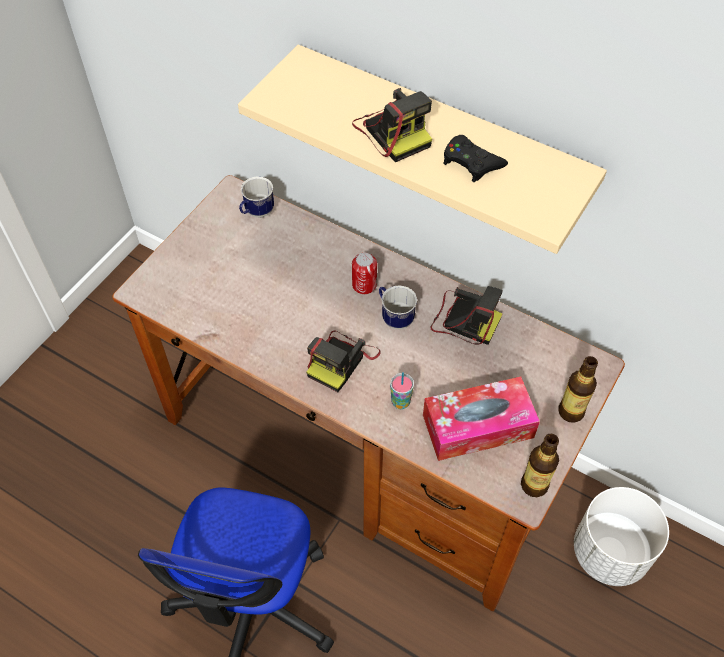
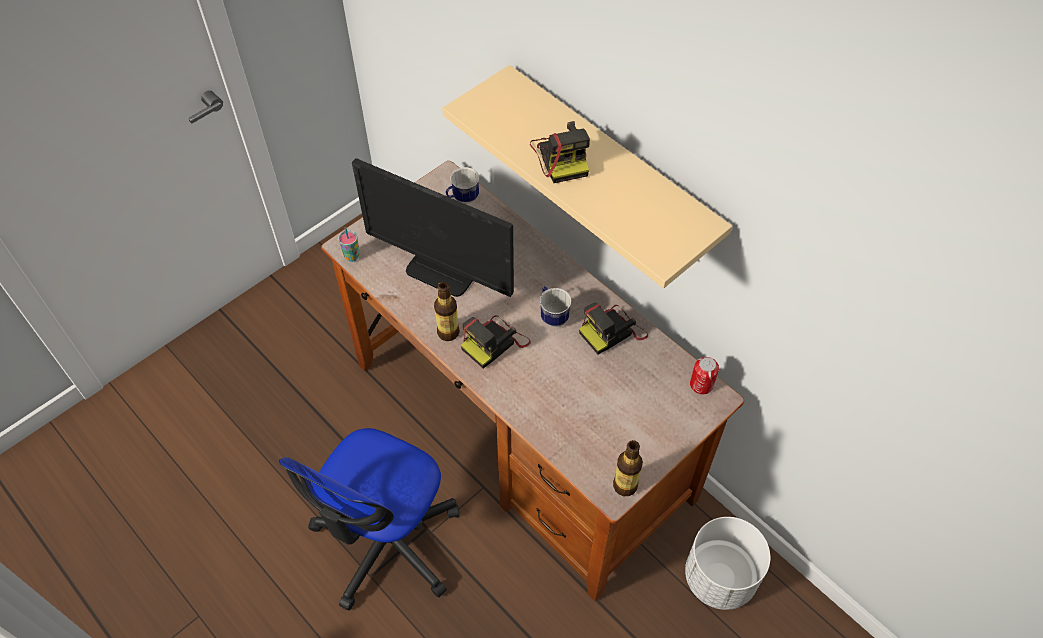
camera: 15 degrees right, 0 degrees up
(259, 294) = (442, 270): none -> monitor
(364, 285) = (535, 282): can -> can (701, 385)
(400, 402) = (533, 389): cup -> cup (352, 256)
(464, 320) = (612, 331): camera -> camera turned 105 degrees clockwise
(471, 162) = (618, 196): black game controller -> none
(478, 426) = (593, 425): tissue box -> none
(571, 411) = (680, 431): bottle -> bottle (448, 332)

